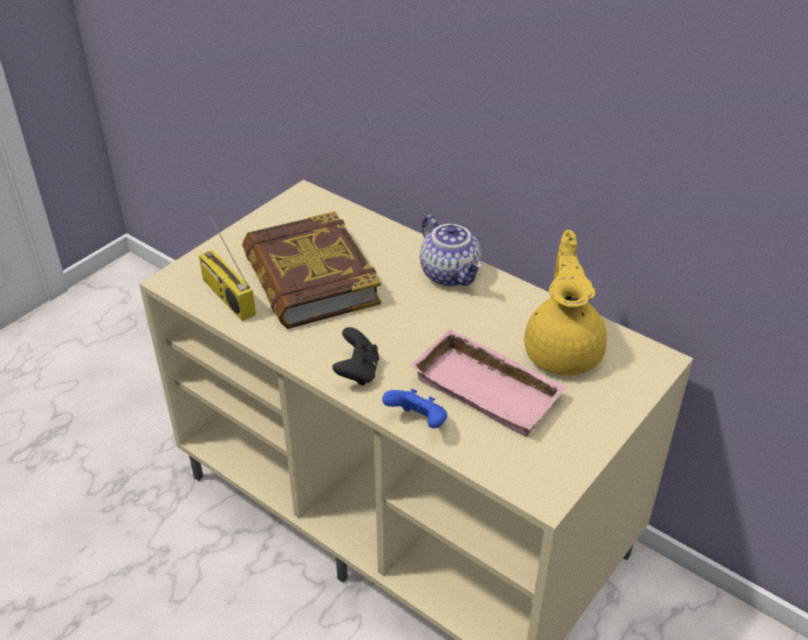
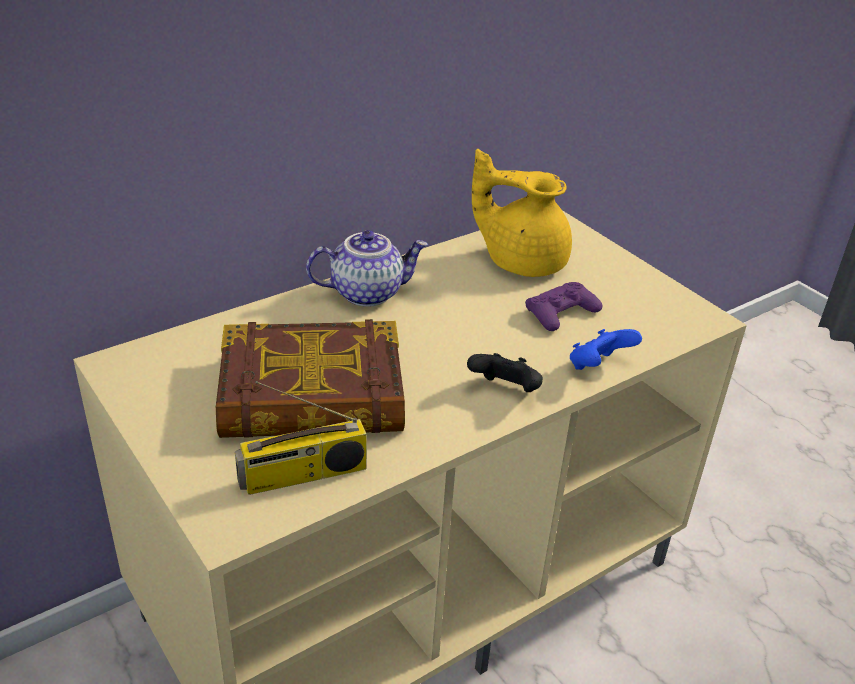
camera: 75 degrees left, 5 degrees down
(490, 388) = (561, 313): pink tray -> purple game controller

